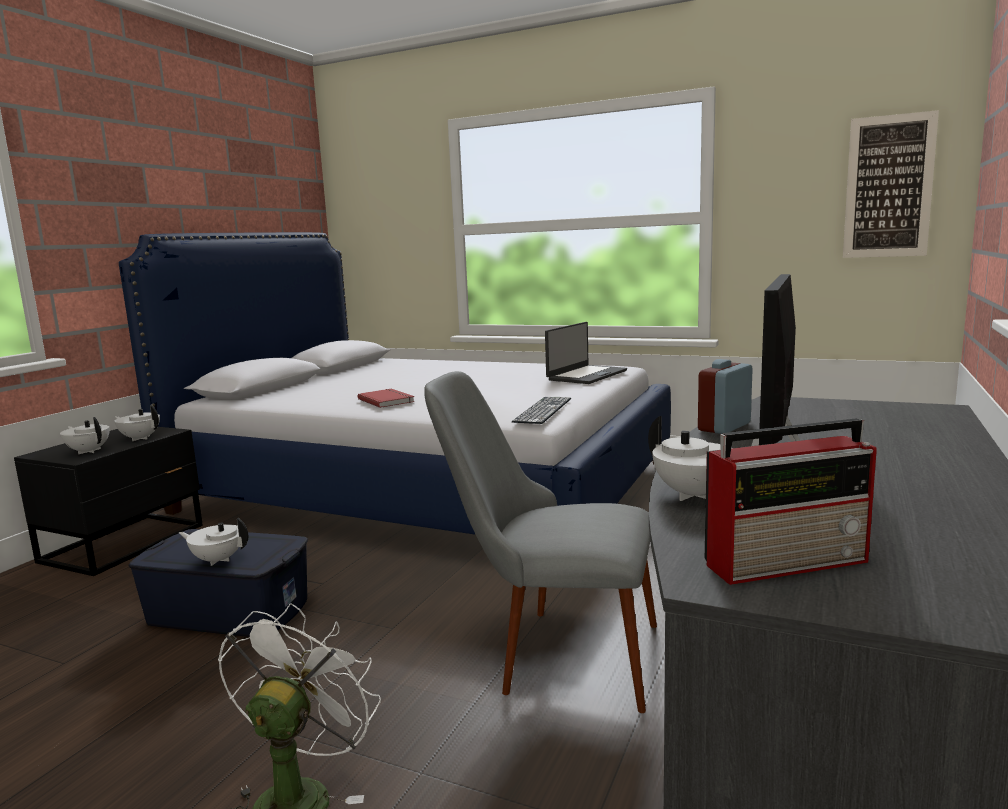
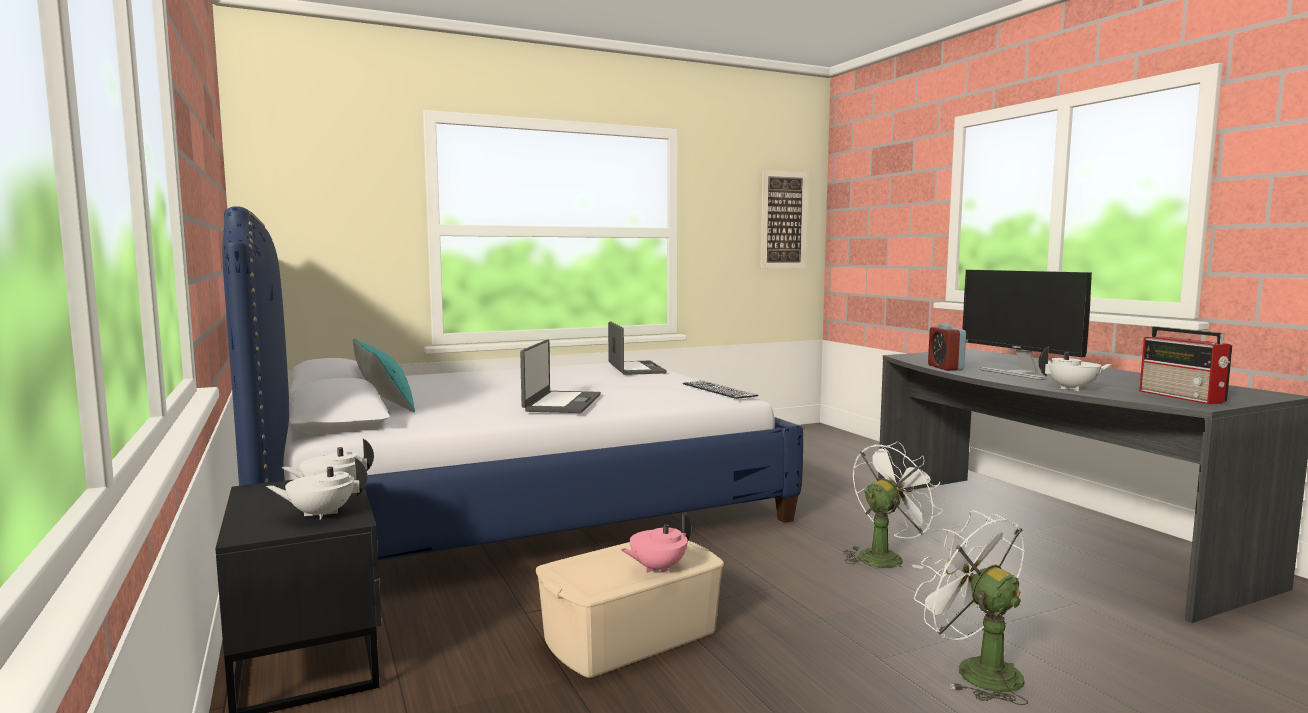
camera: 50 degrees left, 5 degrees down
(218, 560) = (657, 568): white teapot -> pink teapot
(229, 611) = (629, 635): blue storage box -> beige storage box
(321, 380) = (383, 402): none -> turquoise pillow
(387, 400) = (561, 403): red book -> laptop
(552, 653) = (885, 557): grey chair -> white fan
(788, 562) = (1183, 397): radio -> radio turned 135 degrees clockwise

